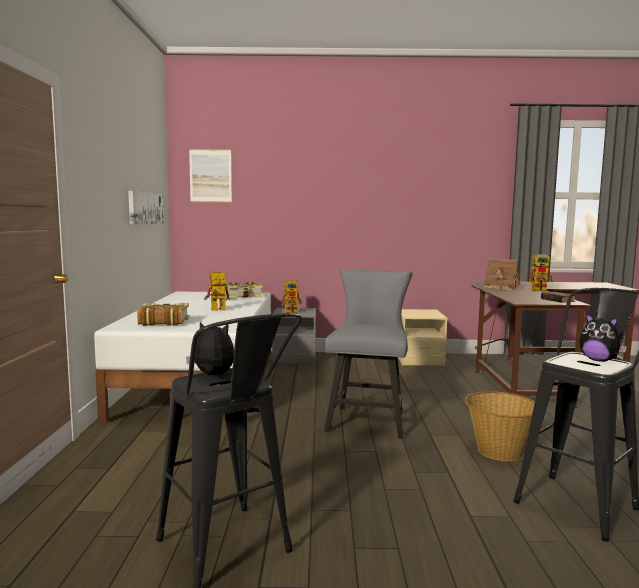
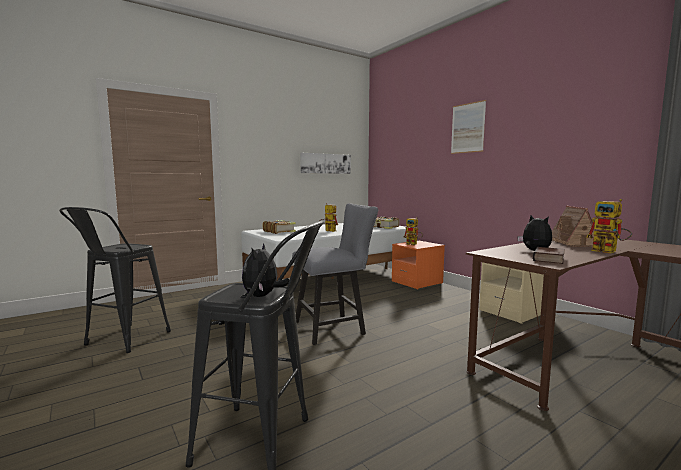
camera: 55 degrees right, 0 degrees up
(210, 176) = (387, 139): picture -> picture (467, 128)
(213, 375) = (133, 245): plush toy -> plush toy (534, 251)
(294, 358) = (417, 282): grey nightstand -> orange nightstand
(499, 451) = (336, 385): basket -> none

